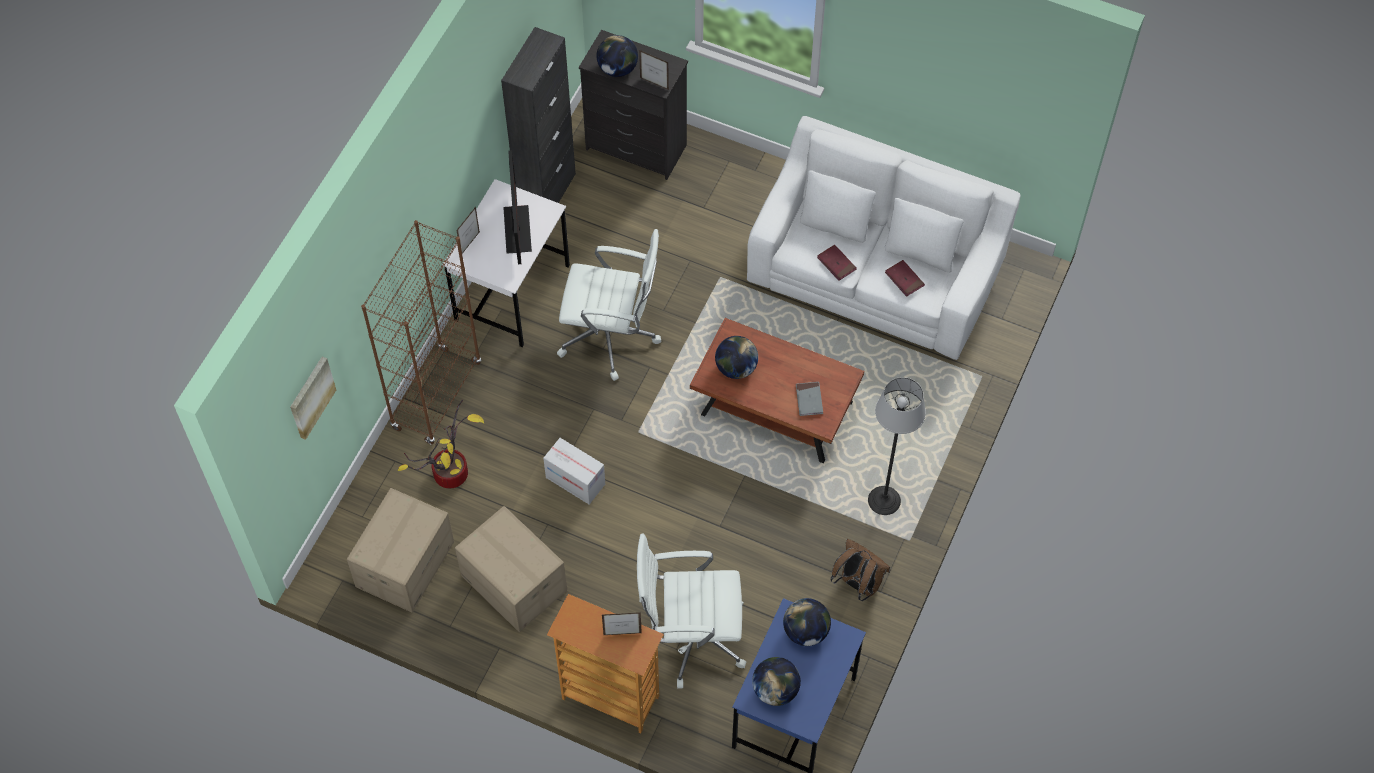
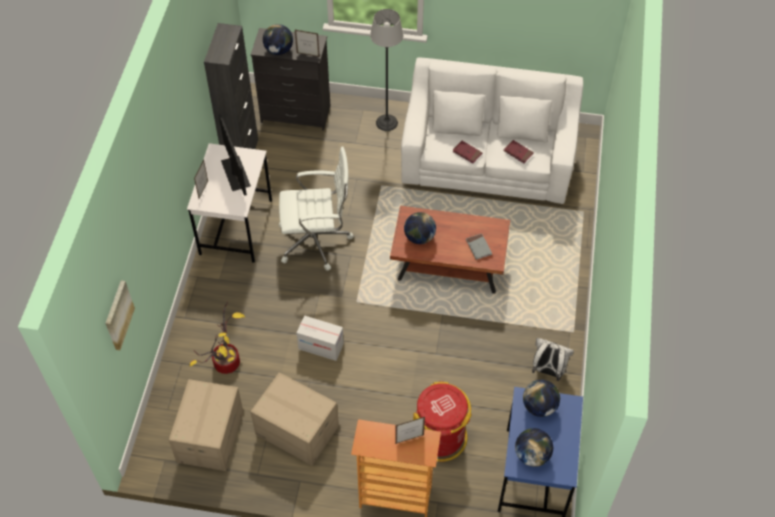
camera: 15 degrees left, 5 degrees down
(437, 396) = (200, 310): brown bookcase -> none
(690, 636) = (440, 437): white office chair -> red trash can
(858, 584) = (548, 371): brown backpack -> white backpack
(884, 501) = (546, 309): floor lamp -> floor lamp (387, 122)

